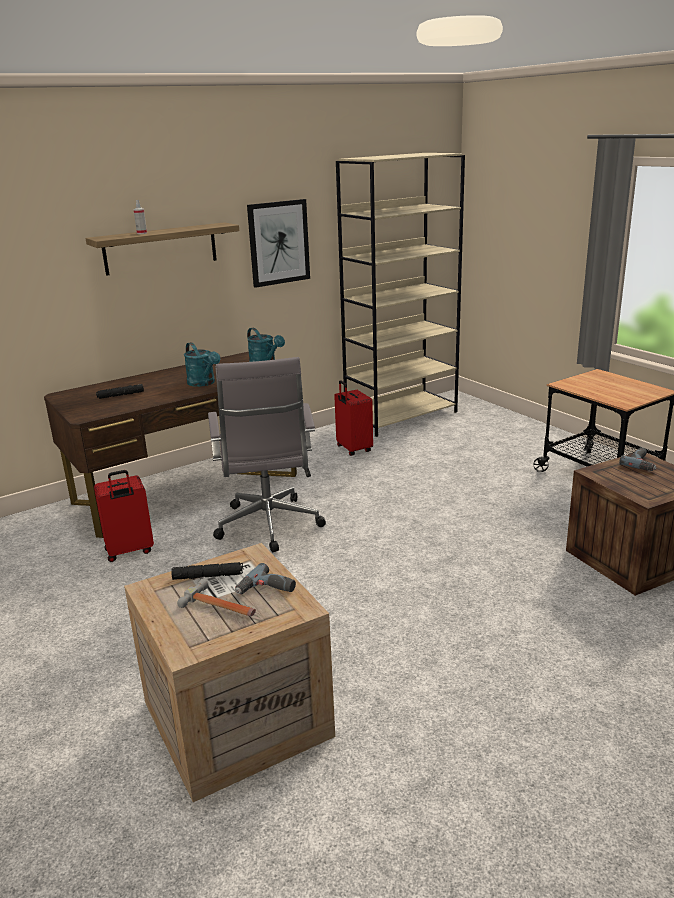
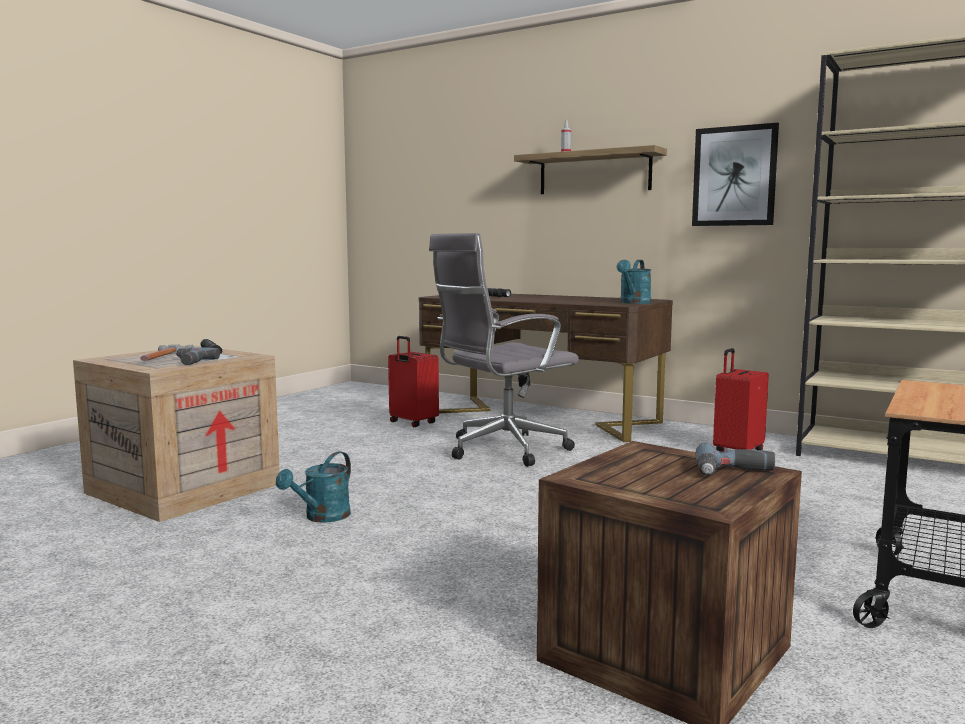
camera: 65 degrees right, 15 degrees down
(204, 383) = (553, 300): turquoise watering can -> turquoise watering can (322, 517)

